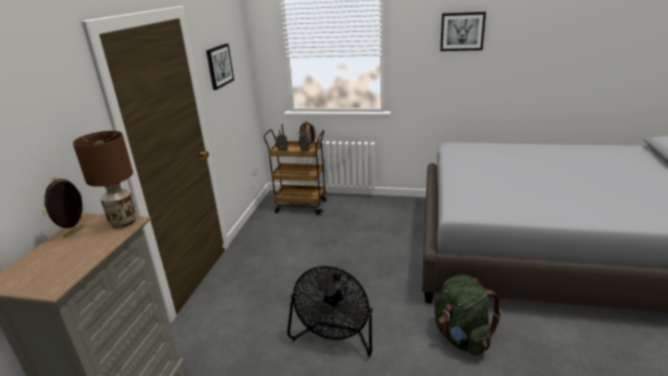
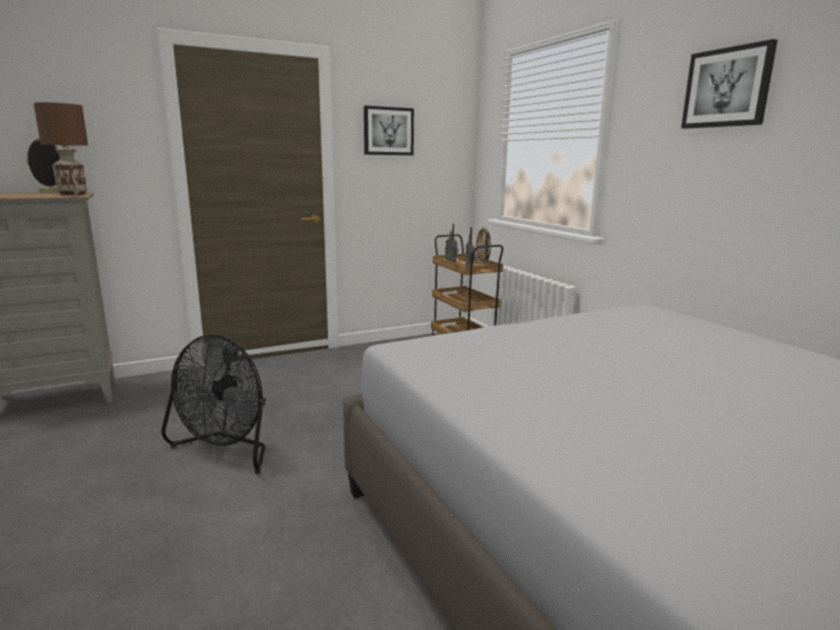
camera: 50 degrees right, 10 degrees down
(332, 335) = (227, 447): black fan -> black fan turned 45 degrees counterclockwise
(461, 337) = (292, 551): green backpack -> none

